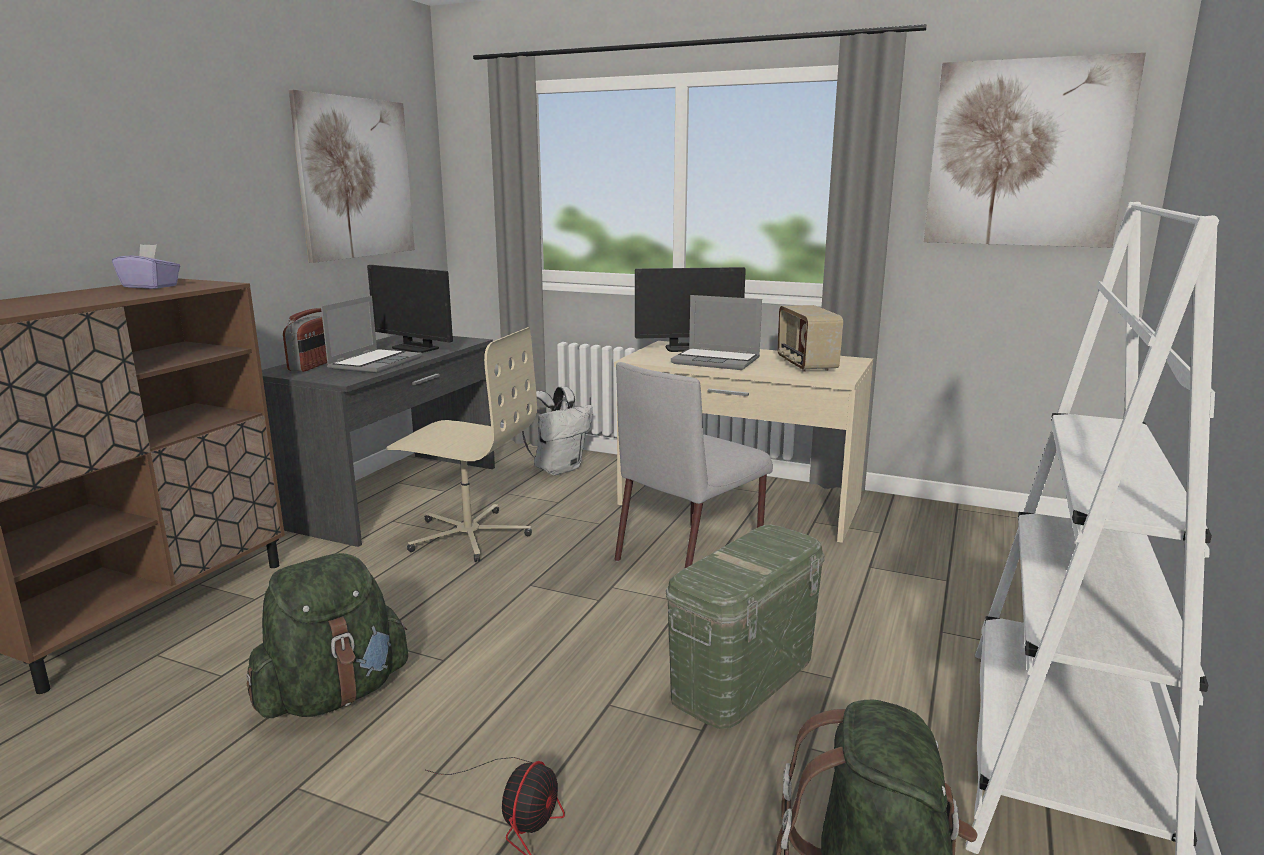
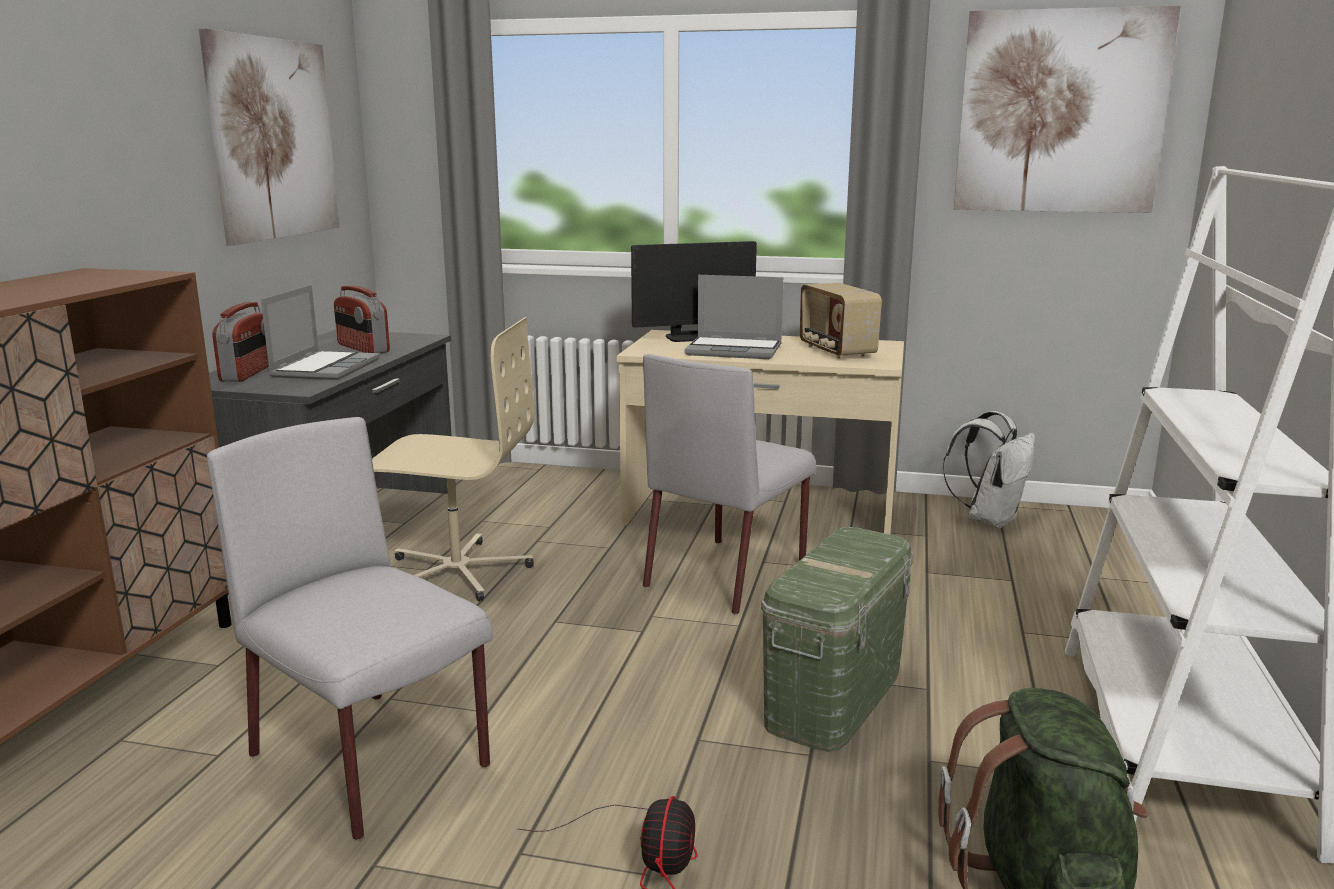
camera: 10 degrees left, 0 degrees up
(150, 286) = (71, 279): purple tissue box -> none
(334, 695) = (372, 762): green backpack -> grey chair
(415, 348) = (362, 348): monitor -> radio
(558, 469) = (534, 489): white backpack -> white backpack (990, 519)

